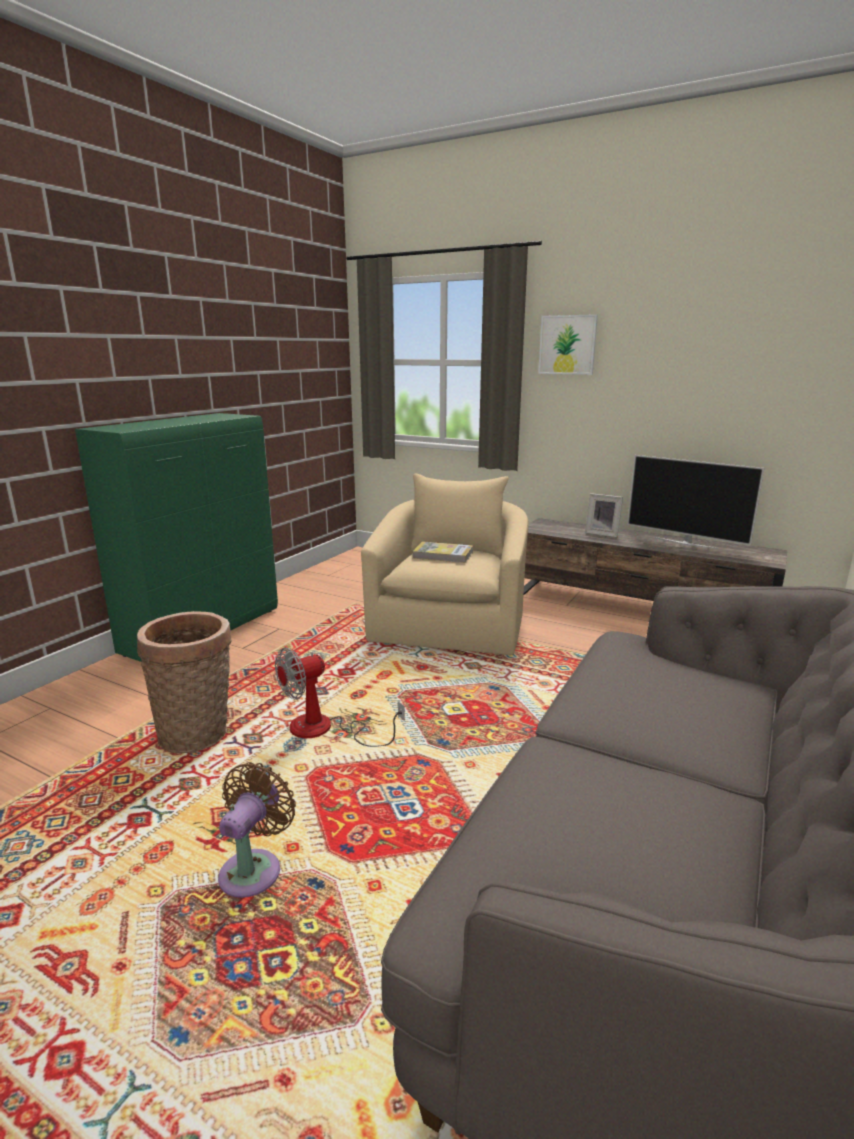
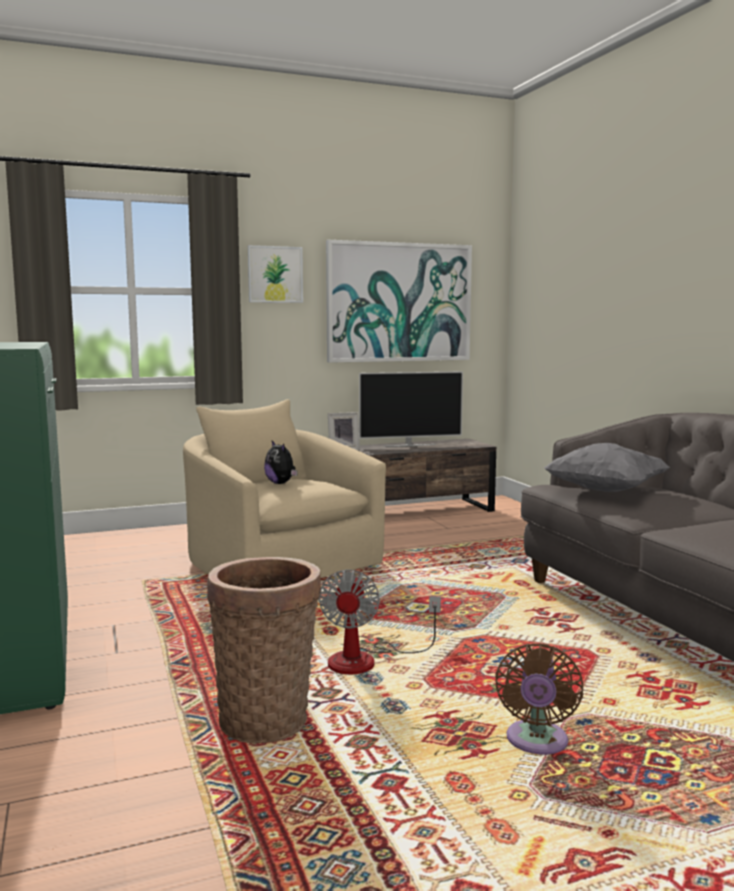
camera: 50 degrees left, 10 degrees down
(254, 868) = (536, 743): brown fan -> brown fan turned 135 degrees counterclockwise
(443, 555) = (281, 483): book -> plush toy
(642, 670) = (605, 491): none -> grey pillow
(711, 375) = (399, 302): none -> picture

